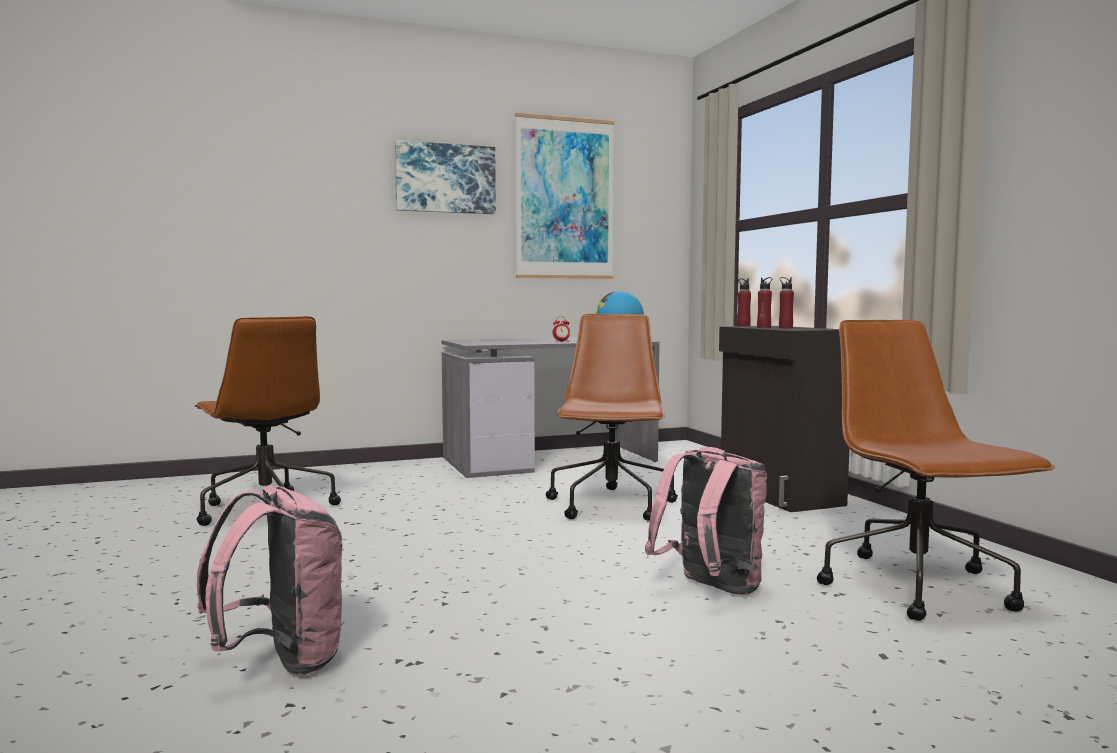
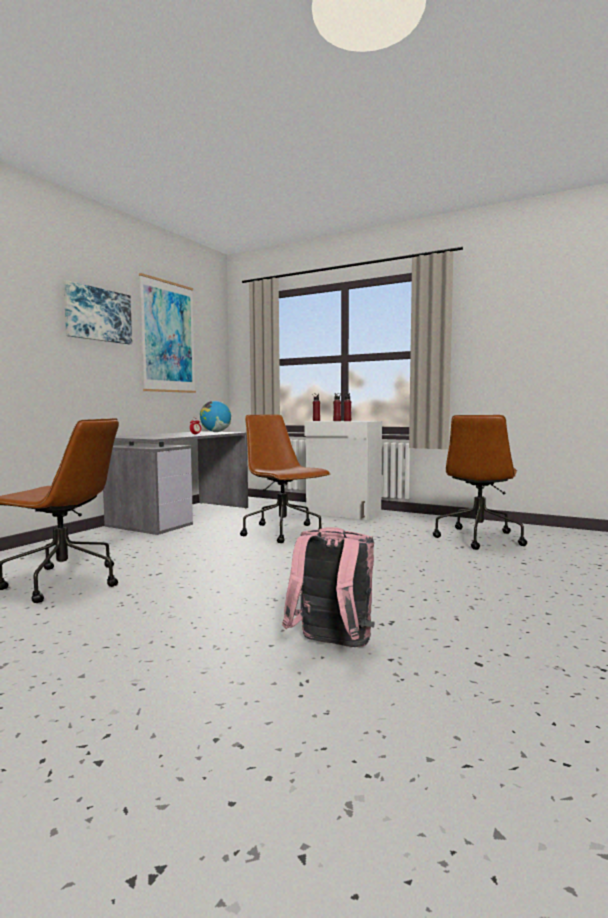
camera: 40 degrees left, 0 degrees up
(710, 589) = (419, 557): pink backpack -> none
(778, 494) = (343, 513): black cabinet -> white cabinet
(919, 588) = (478, 538): brown office chair -> brown office chair turned 105 degrees counterclockwise

